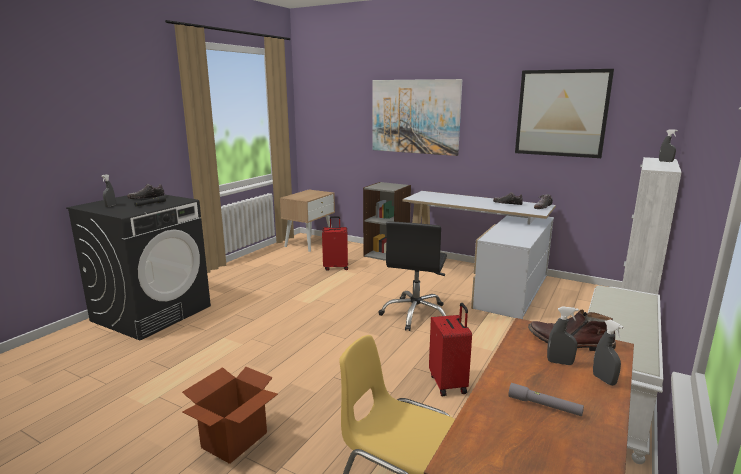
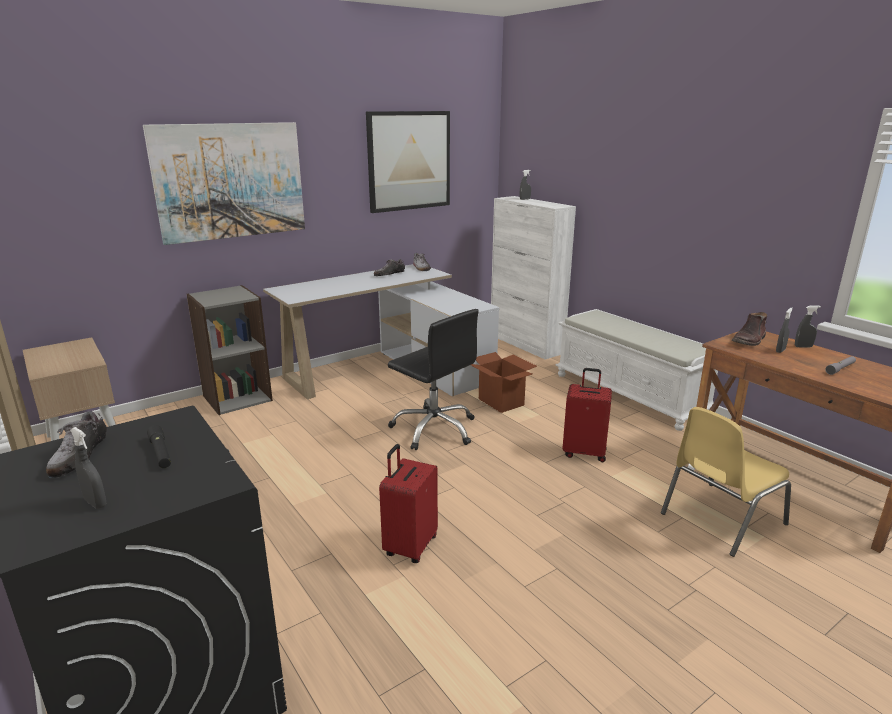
camera: 65 degrees left, 5 degrees up
(234, 440) = (636, 614): cardboard box -> cardboard box (501, 402)
(336, 267) = (228, 444): red suitcase -> red suitcase (409, 546)

